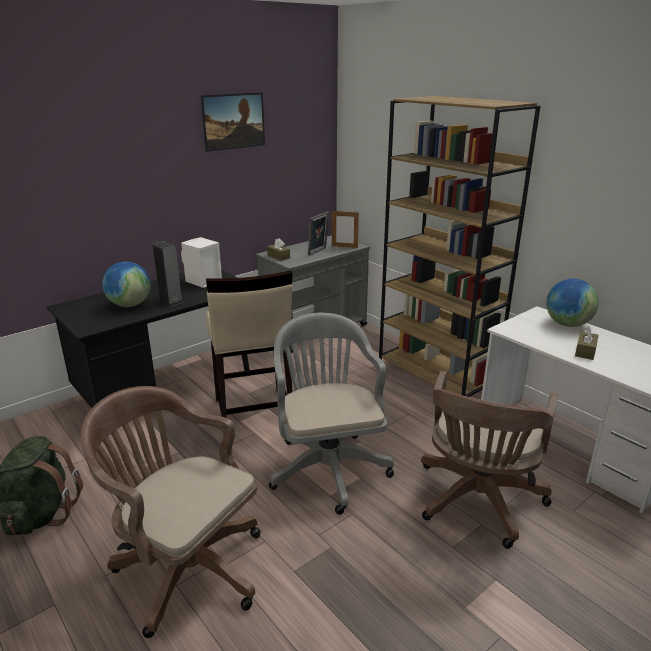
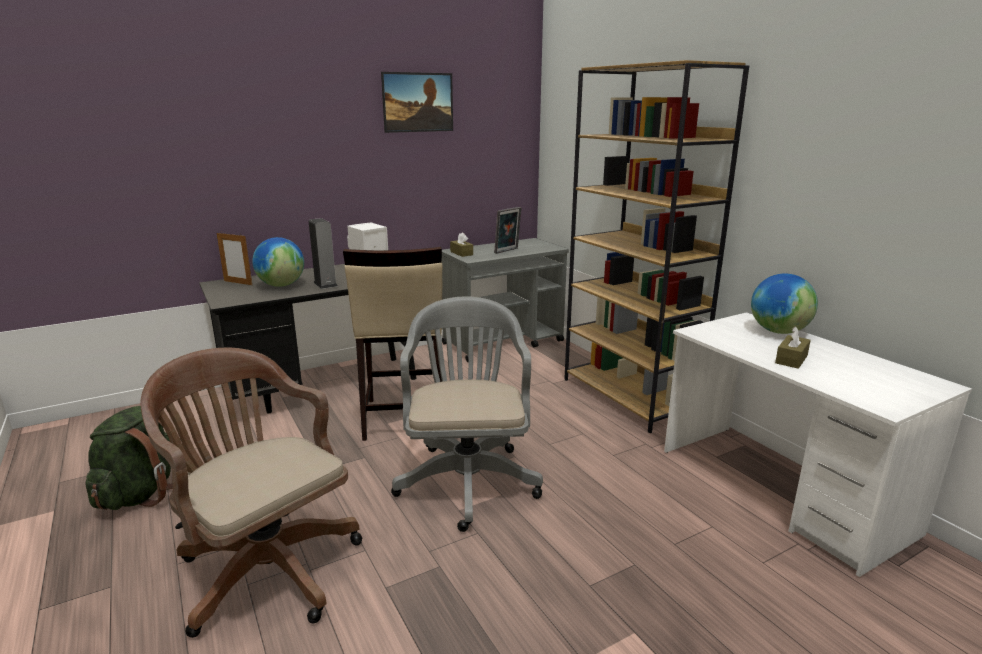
camera: 10 degrees right, 5 degrees down
(344, 247) = (539, 248): picture frame -> picture frame (238, 283)
(477, 503) = (637, 539): brown office chair -> none

